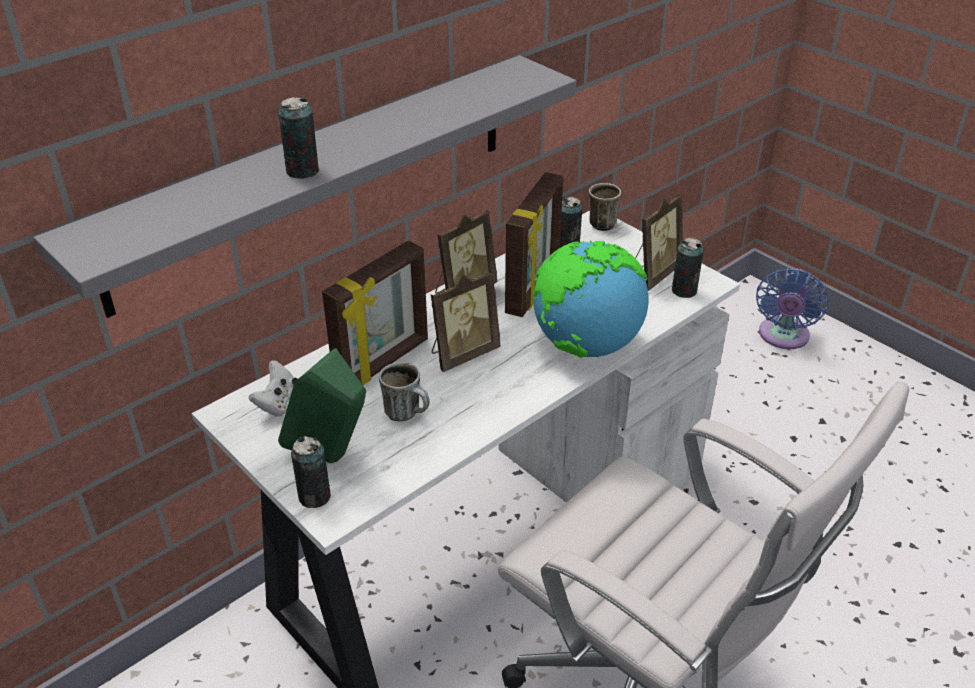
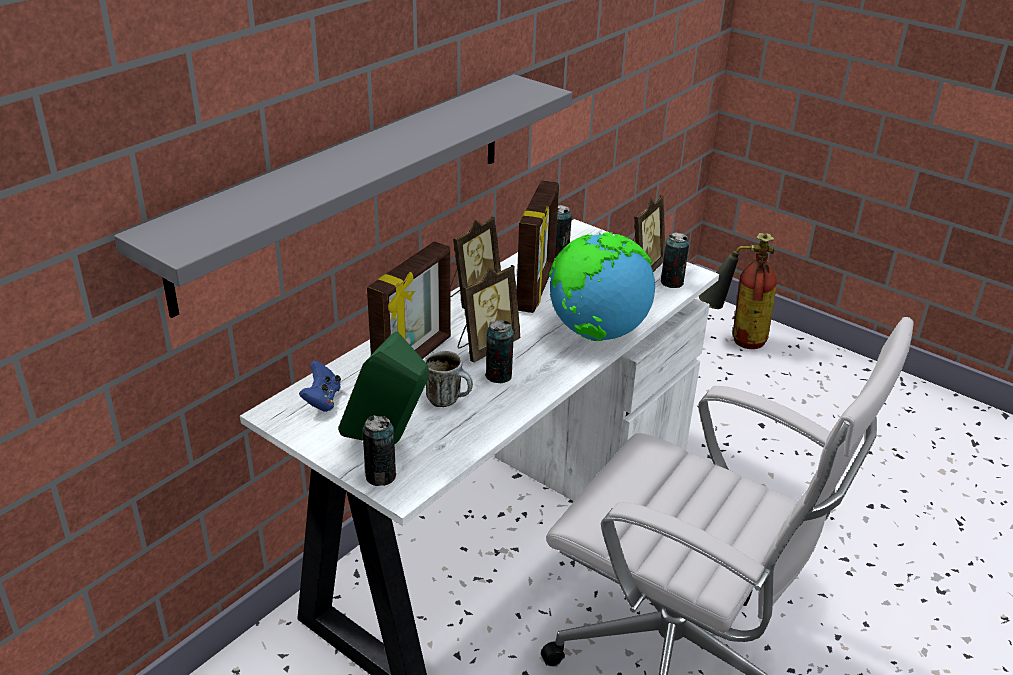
camera: 10 degrees left, 5 degrees down
(278, 402) = (322, 400): white game controller -> blue game controller
(302, 171) = (352, 171): can -> can (498, 376)
(601, 222) = (582, 231): mug -> none
(782, 337) = (733, 340): blue fan -> fire extinguisher

